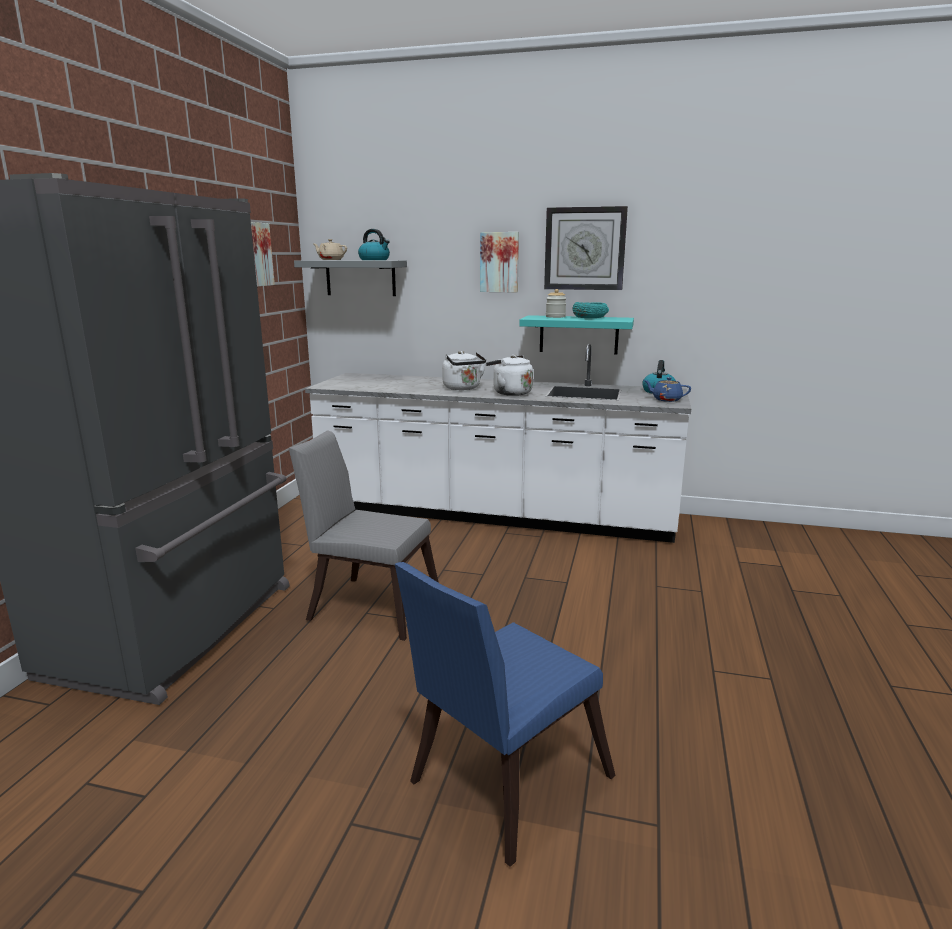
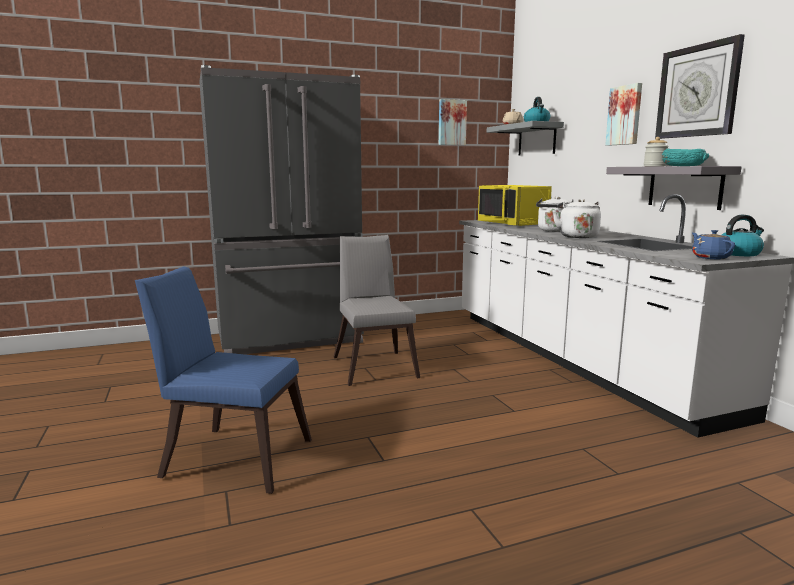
camera: 55 degrees right, 5 degrees down
(383, 384) = (513, 223): none -> yellow microwave
(578, 334) = (684, 187): turquoise shelf -> grey shelf

